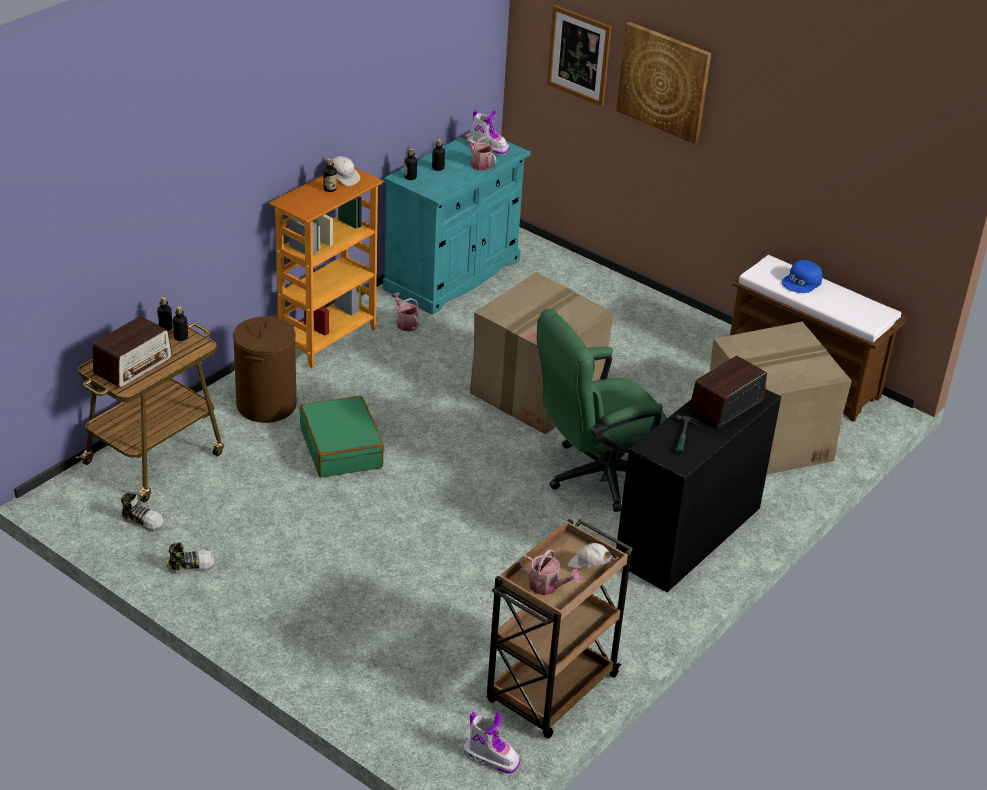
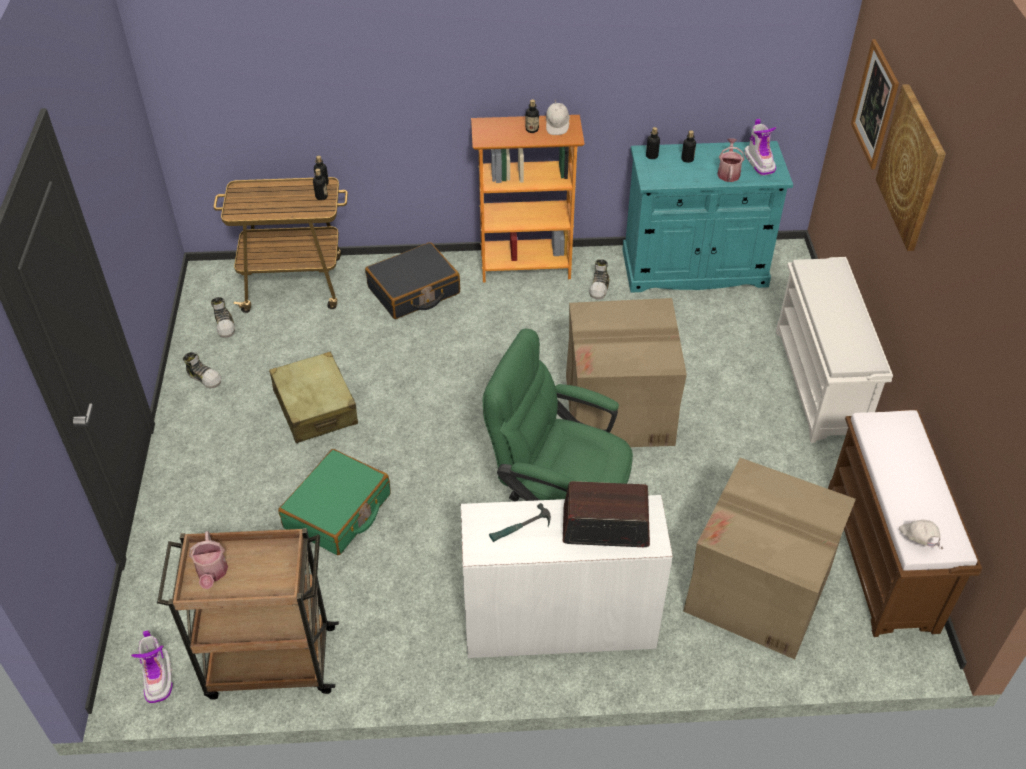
camera: 50 degrees right, 10 degrees up
(133, 365) = (261, 200): radio -> none
(266, 405) = (414, 291): brown laundry basket -> black suitcase
(320, 526) = (315, 407): none -> beige suitcase
(342, 448) = (414, 357): green suitcase -> green suitcase (338, 511)
(405, 323) = (600, 287): watering can -> shoe
(589, 567) = (265, 583): white cap -> white cap (917, 540)
(635, 302) = (820, 384): none -> white shoe rack
(687, 534) = (558, 621): black desk -> white desk
(802, 282) = (908, 459): blue cap -> none

